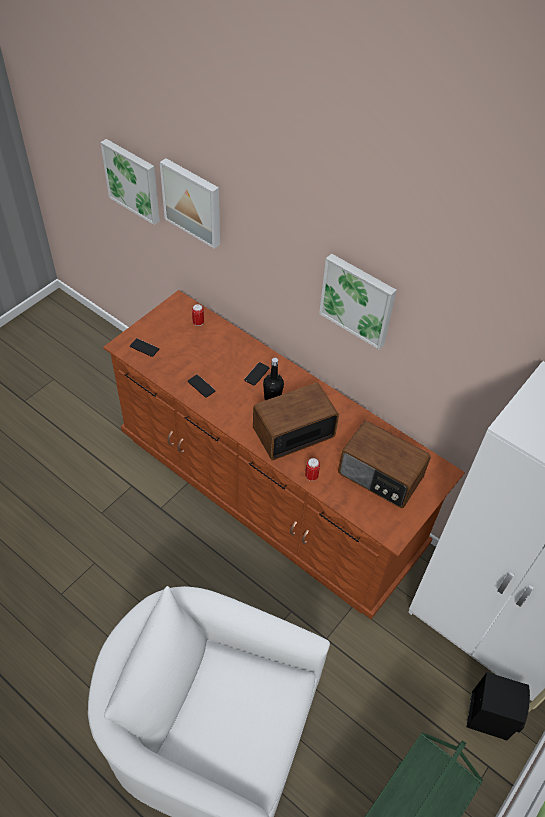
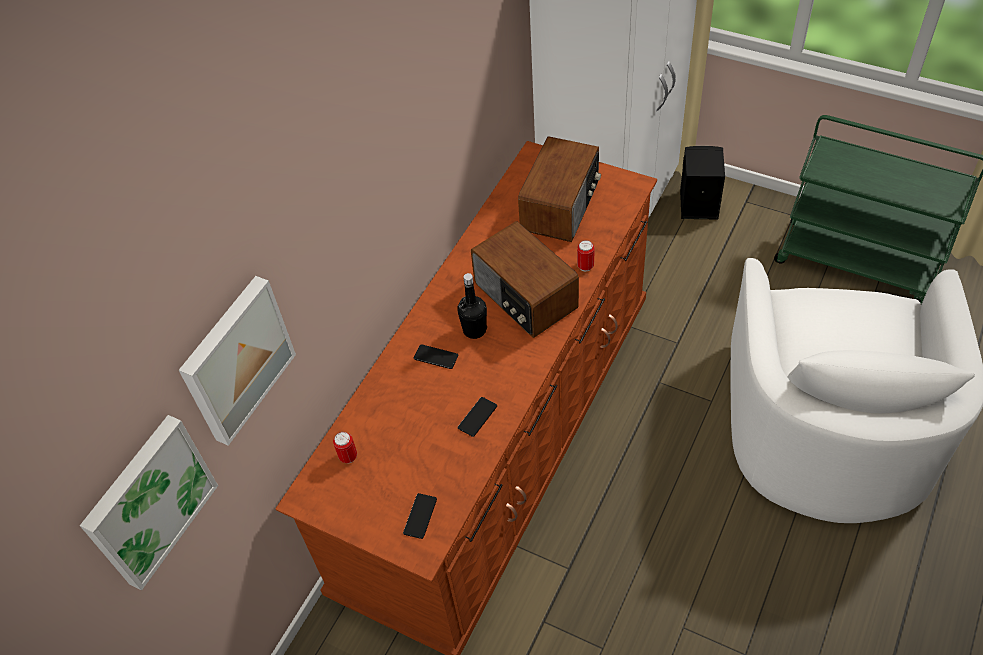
camera: 95 degrees left, 0 degrees up
(358, 300) = (413, 136): picture -> none

